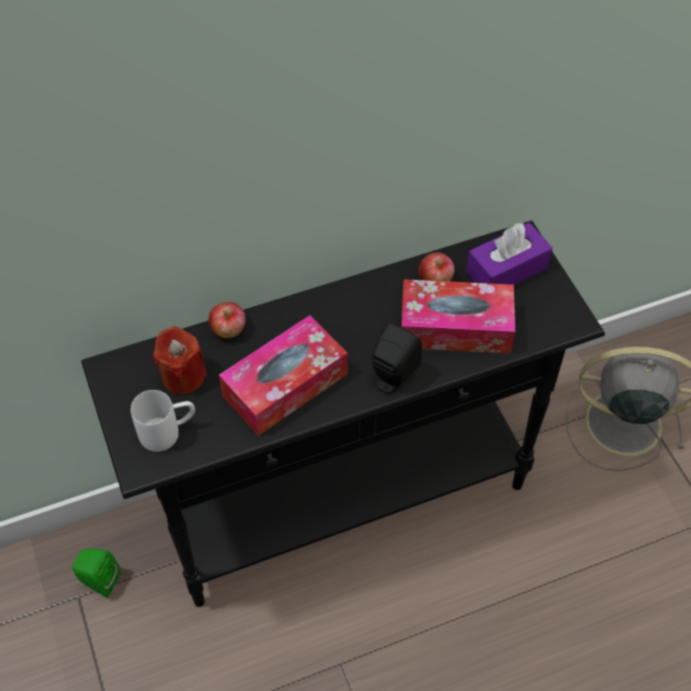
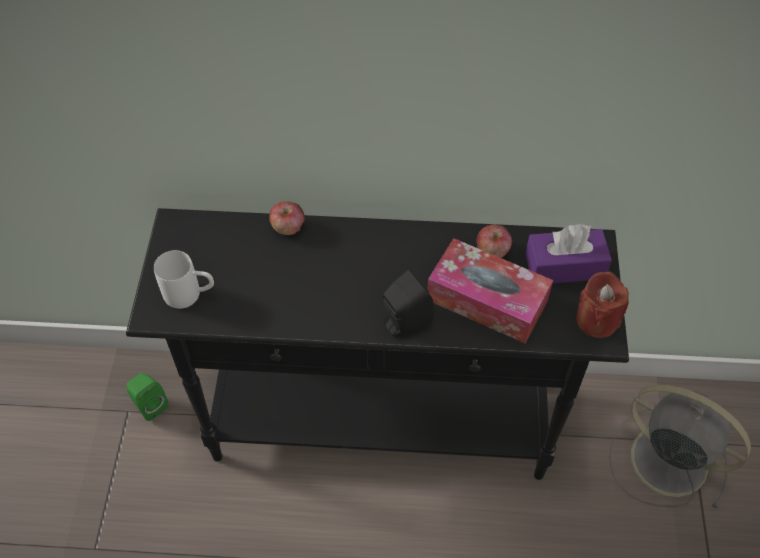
camera: 25 degrees right, 0 degrees up
(183, 376) = (228, 252): red candle -> red candle (596, 320)
(285, 385) = (308, 293): tissue box -> none

